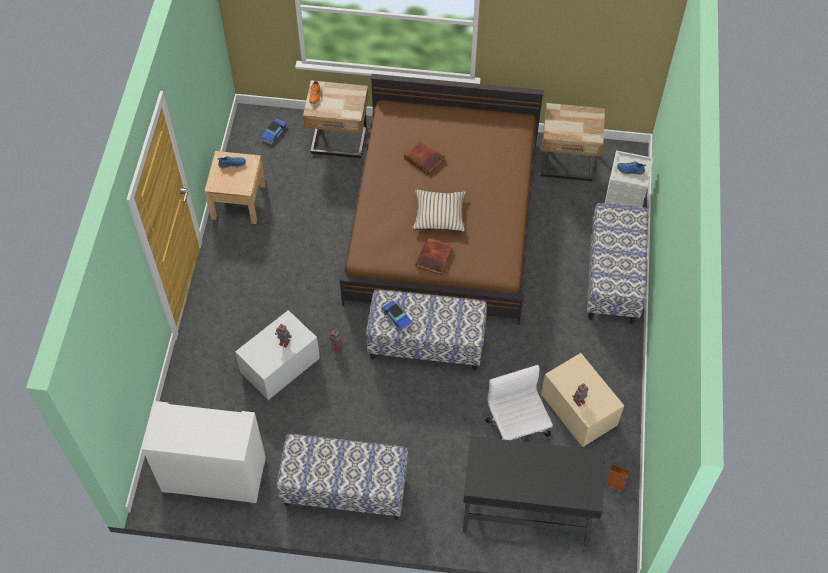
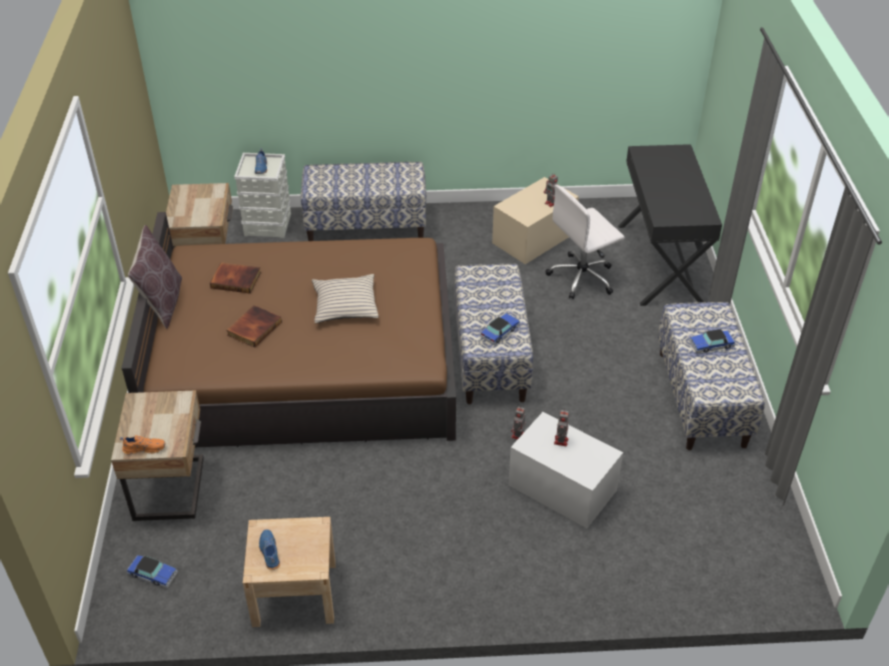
camera: 100 degrees left, 15 degrees down
(214, 476) = (743, 524): white dresser -> none
(348, 467) = (711, 345): none -> toy car
(435, 258) = (412, 301): book -> book (236, 279)
(464, 107) = (162, 302): none -> brown pillow
(616, 480) = (601, 211): toy house -> none

